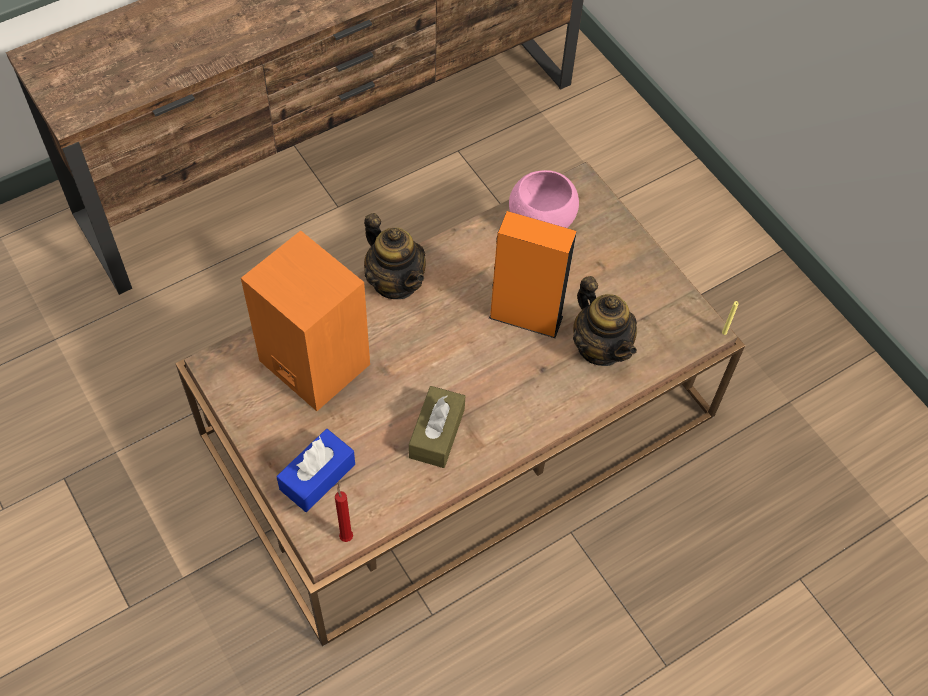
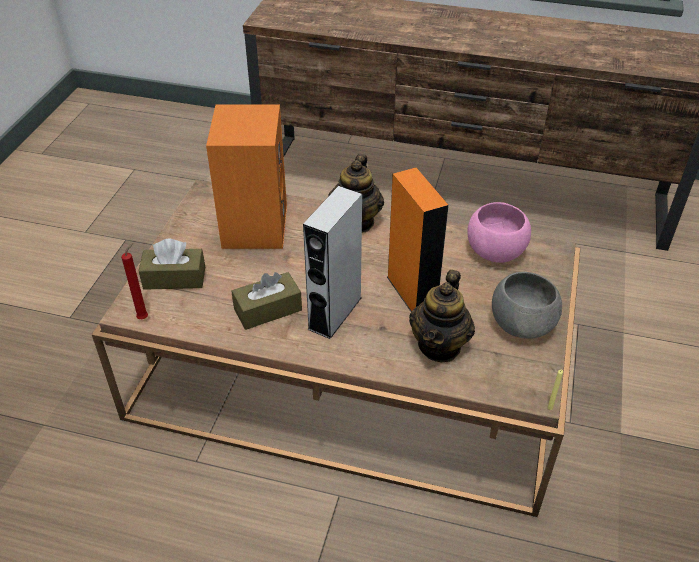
camera: 50 degrees right, 15 degrees down
(317, 476) = (174, 278): blue tissue box -> brown tissue box
(492, 388) = (335, 313): none -> grey speaker
(633, 277) = (521, 325): none -> grey bowl

